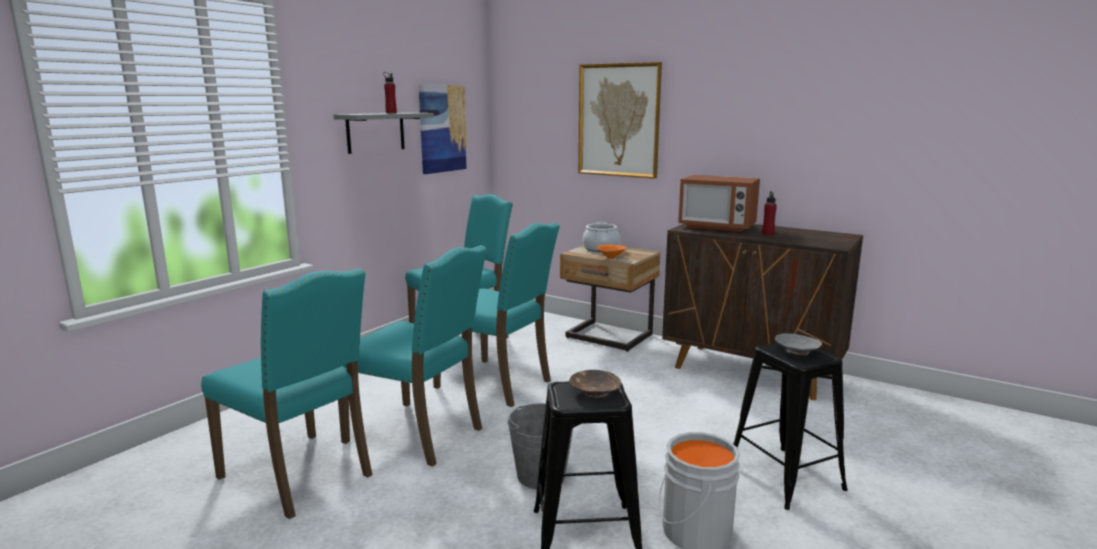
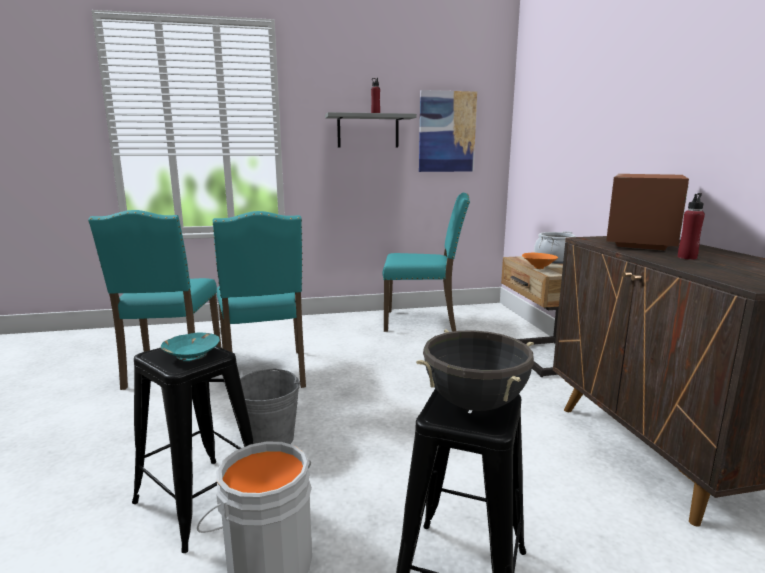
camera: 45 degrees right, 0 degrees up
(497, 383) = (379, 361): turquoise chair -> none
(594, 392) = (191, 355): brown bowl -> turquoise bowl
(619, 120) = (597, 113): picture -> none
(717, 227) = (641, 243): microwave -> microwave turned 135 degrees counterclockwise
(796, 351) = (474, 404): grey bowl -> black cooking pot

